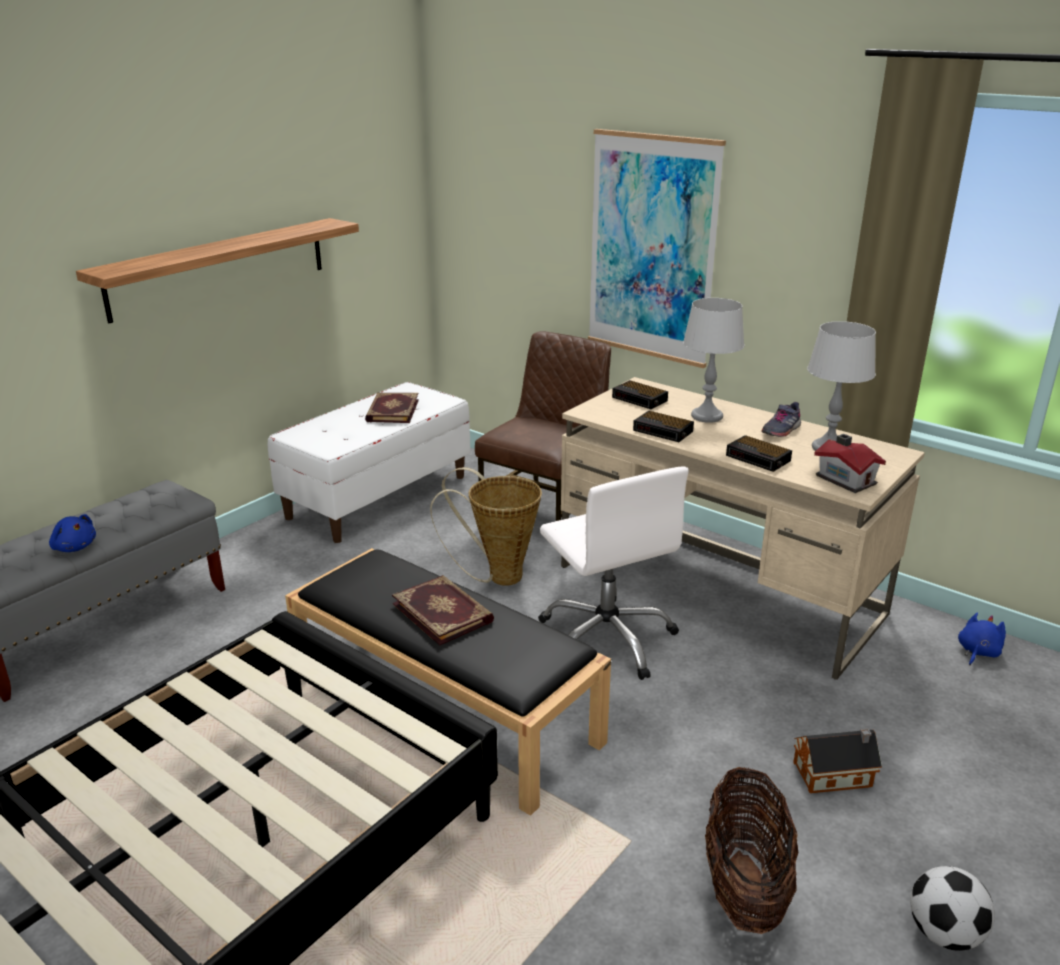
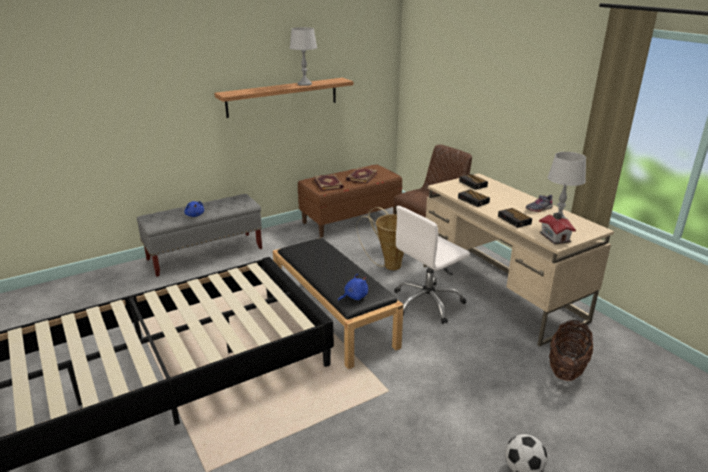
camera: 20 degrees right, 0 degrees up
(378, 496) = (350, 219): white bench -> brown bench
(443, 612) = (334, 269): book -> book (328, 184)
(607, 639) = (427, 303): white office chair -> white office chair turned 60 degrees clockwise
(652, 248) = (496, 105): picture -> none
(706, 416) = (502, 196): grey table lamp -> grey table lamp (304, 84)
(744, 886) = (433, 423): basket -> basket (566, 368)
(835, 774) = (510, 388): toy house -> none
(977, 652) = (633, 350): blue plush toy -> blue plush toy (354, 297)

